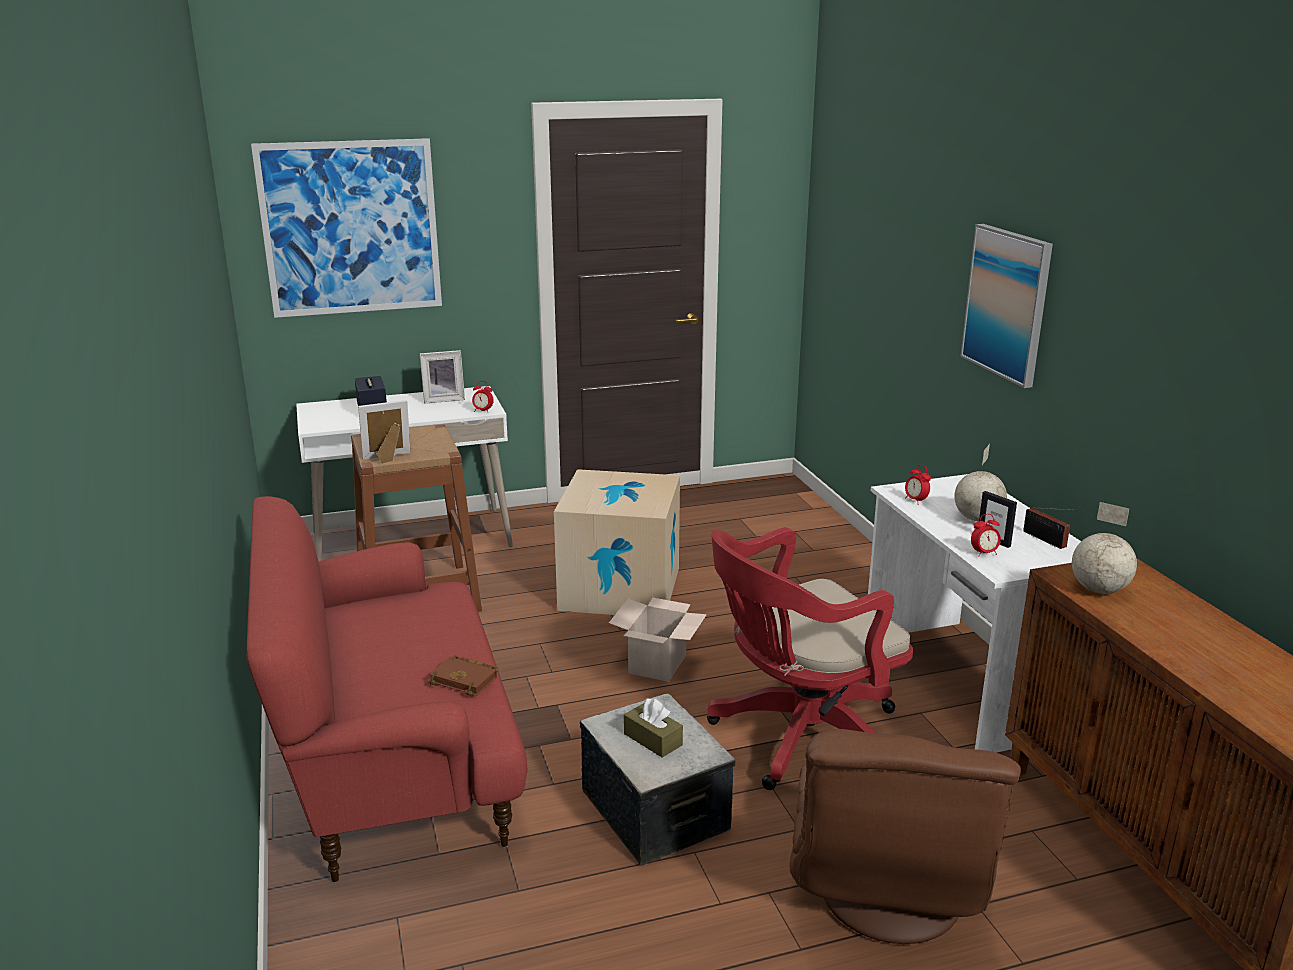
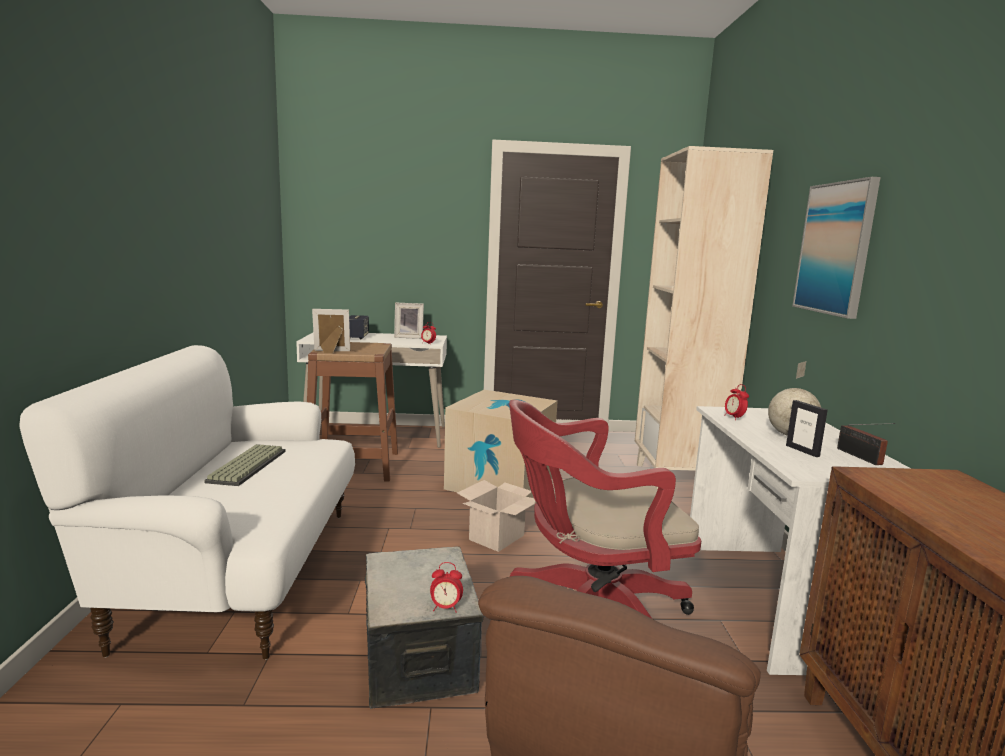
camera: 15 degrees right, 10 degrees down
(351, 228) = (362, 215): picture -> none
(383, 643) = (246, 465): none -> keyboard
(395, 765) = (239, 572): red sofa -> white sofa
(466, 680) = (279, 499): brown book -> none
(653, 739) = (416, 581): brown tissue box -> none
(825, 546) = (678, 479): none -> beige bookcase
(984, 553) = (788, 458): alarm clock -> alarm clock (445, 608)
(1098, 589) = (914, 492): globe -> none

